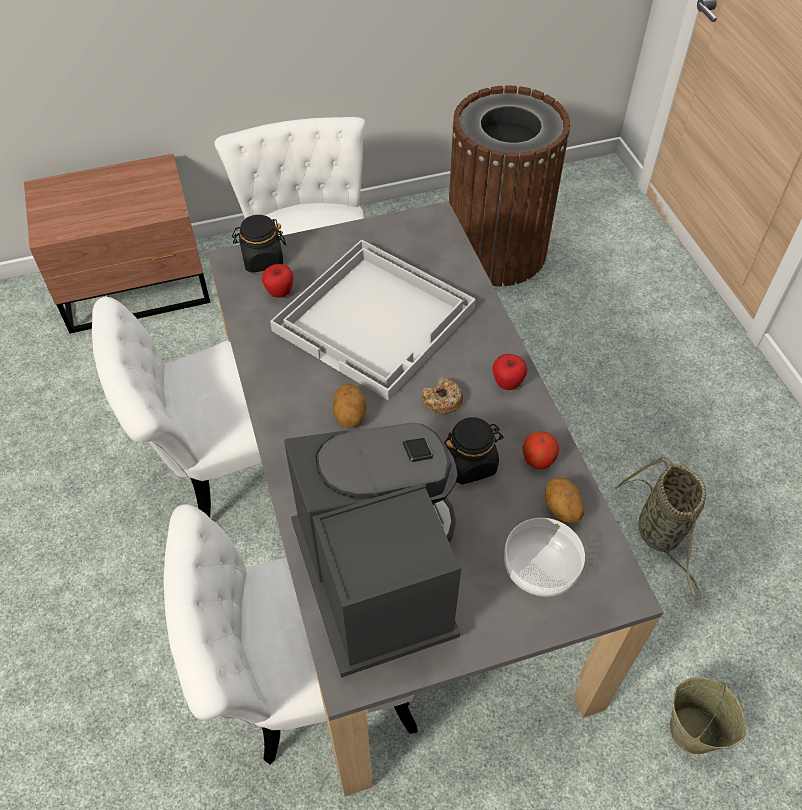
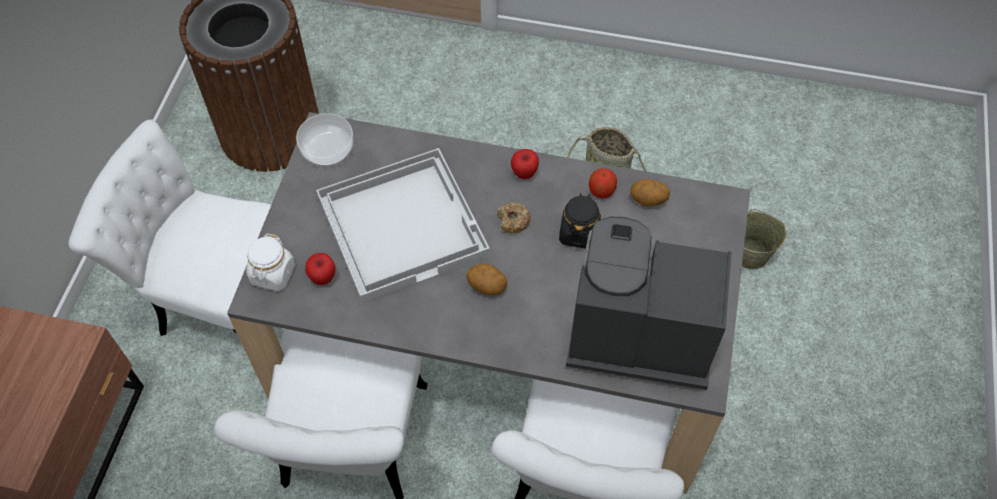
camera: 60 degrees left, 5 degrees up
(262, 259) = (273, 274): black jar -> white jar
(540, 567) = (683, 236): bowl -> bowl (327, 150)

